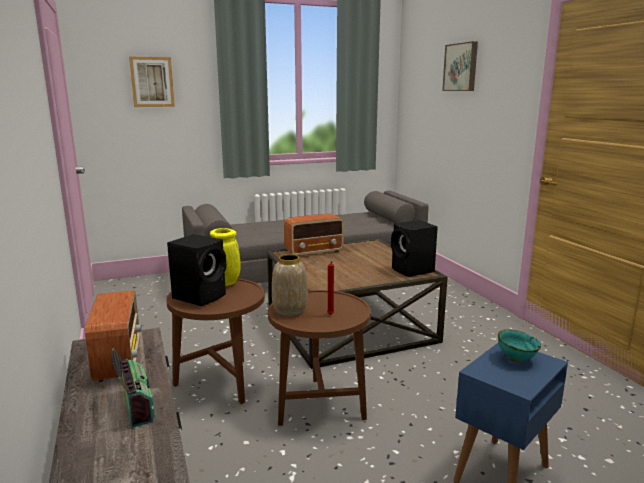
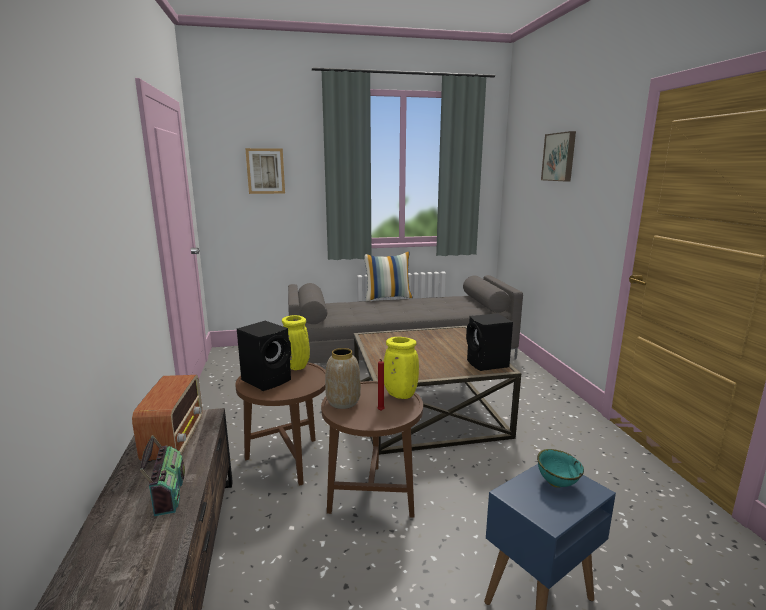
camera: 10 degrees right, 0 degrees up
(288, 217) = (387, 297): none -> pillow
(314, 251) = (398, 336): radio -> none
(343, 300) = (399, 395): none -> yellow vase

